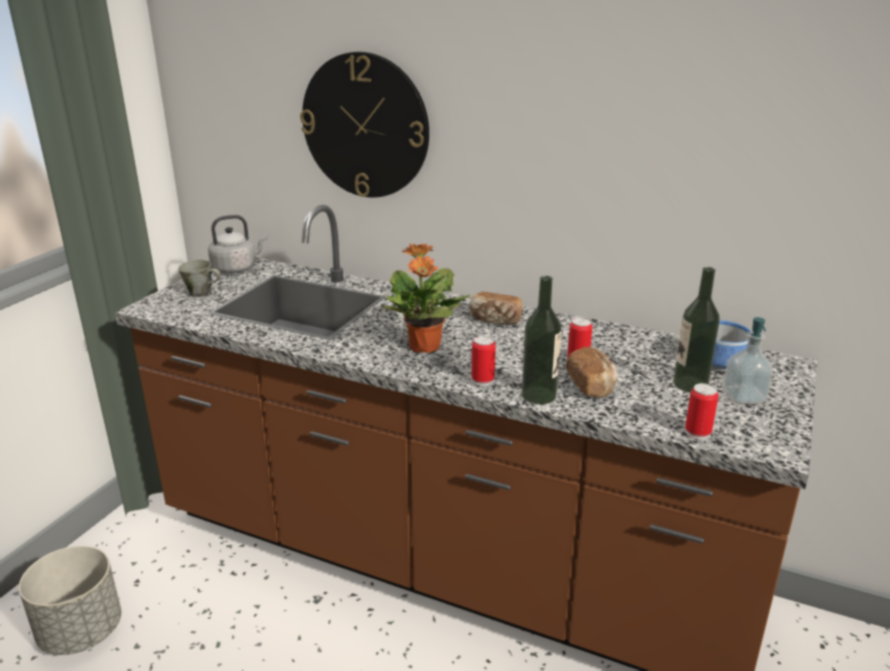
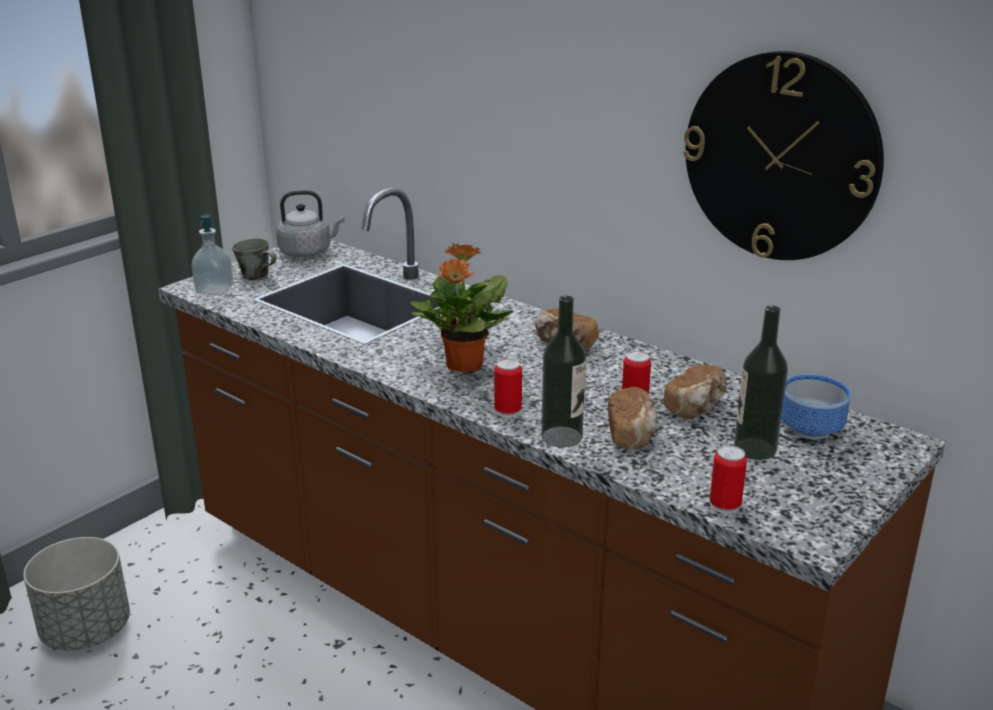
camera: 15 degrees right, 0 degrees up
(365, 126) = (450, 99): wall clock -> wall clock (781, 157)
(626, 357) = (696, 407): none -> bread
(744, 396) = (813, 472): soap dispenser -> soap dispenser (214, 289)

